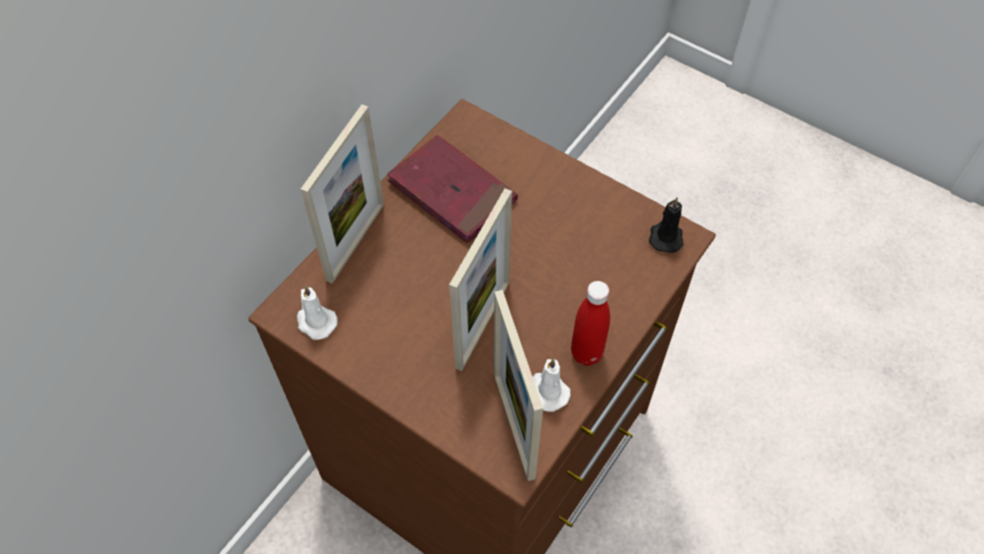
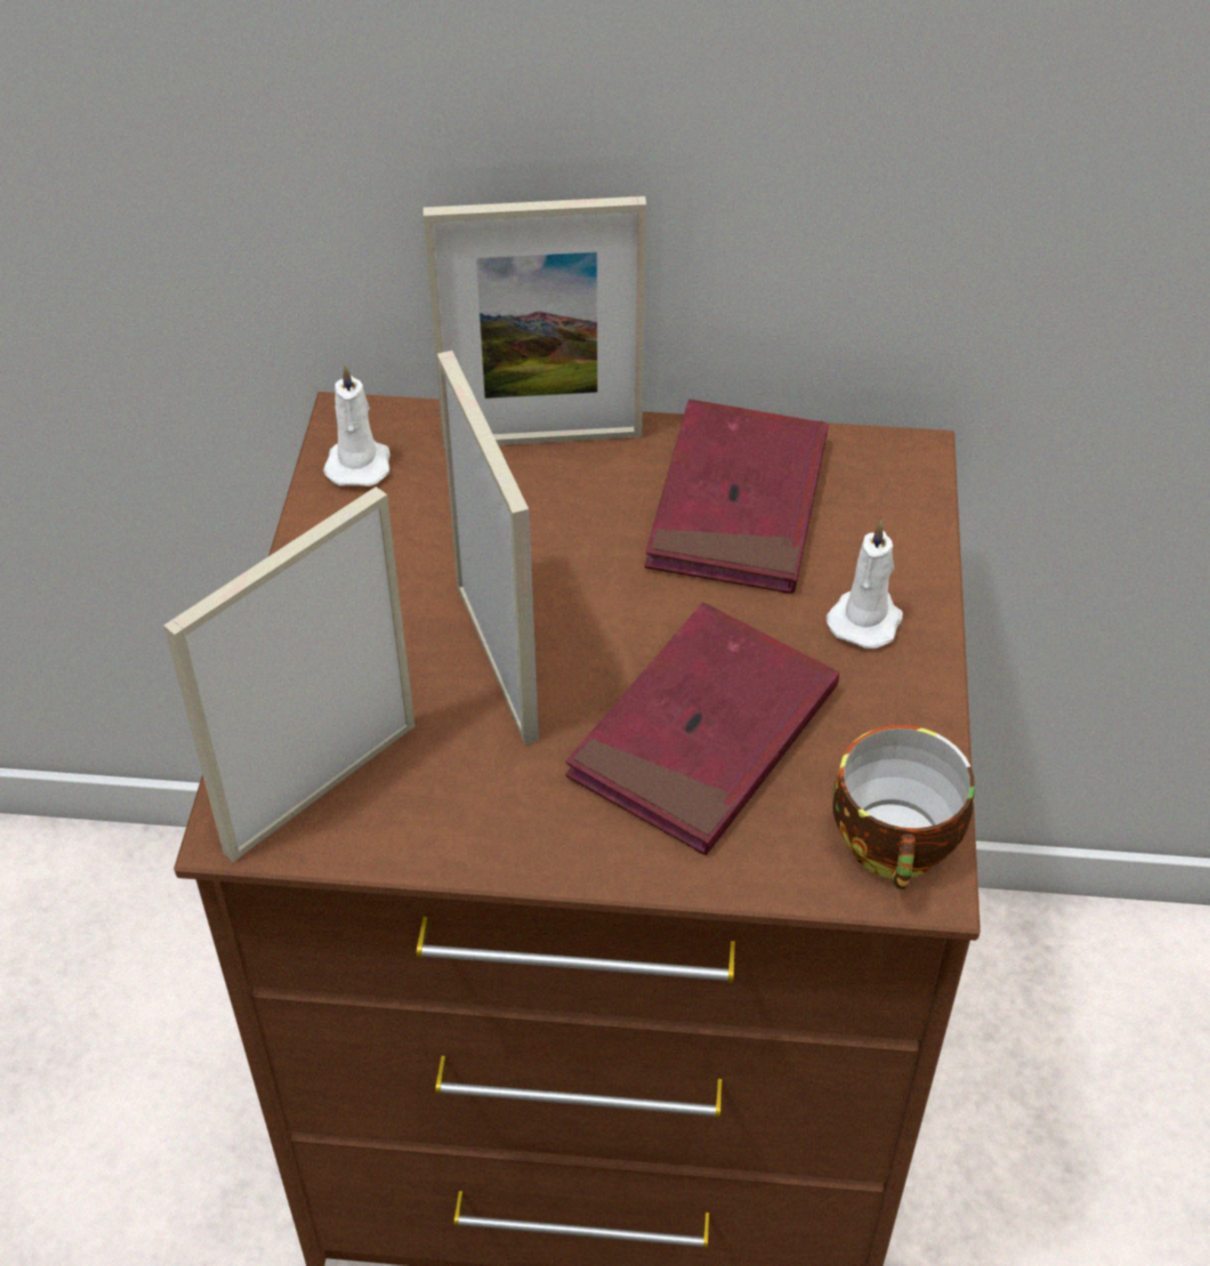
camera: 60 degrees right, 10 degrees down
(483, 324) = (496, 661): picture frame -> picture frame turned 105 degrees counterclockwise
(547, 391) = (418, 807): white candle -> white candle (866, 619)
(572, 270) = (704, 735): none -> red book
(586, 353) = (537, 830): red bottle -> none
(665, 236) = (898, 848): black candle -> cup

